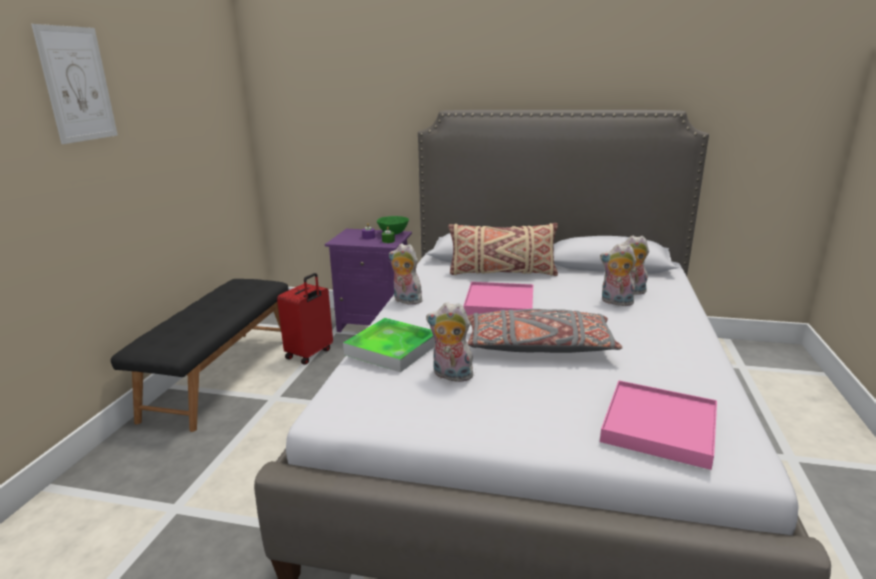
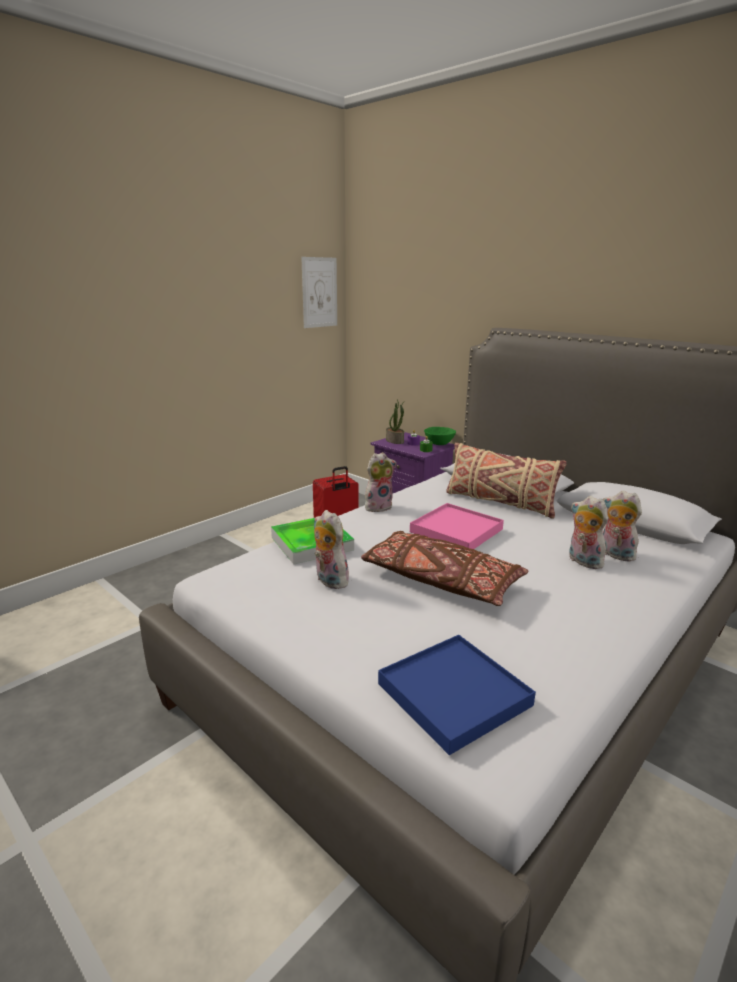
camera: 30 degrees right, 0 degrees up
(77, 84) = (171, 288): picture -> picture (319, 292)
(221, 375) = (259, 536): black bench -> none
(348, 238) = (395, 441): none -> potted plant
(405, 301) = (378, 506): plush toy -> plush toy turned 90 degrees clockwise
(538, 347) = (440, 580): grey pillow -> brown pillow
(658, 426) = (454, 694): pink tray -> blue tray

